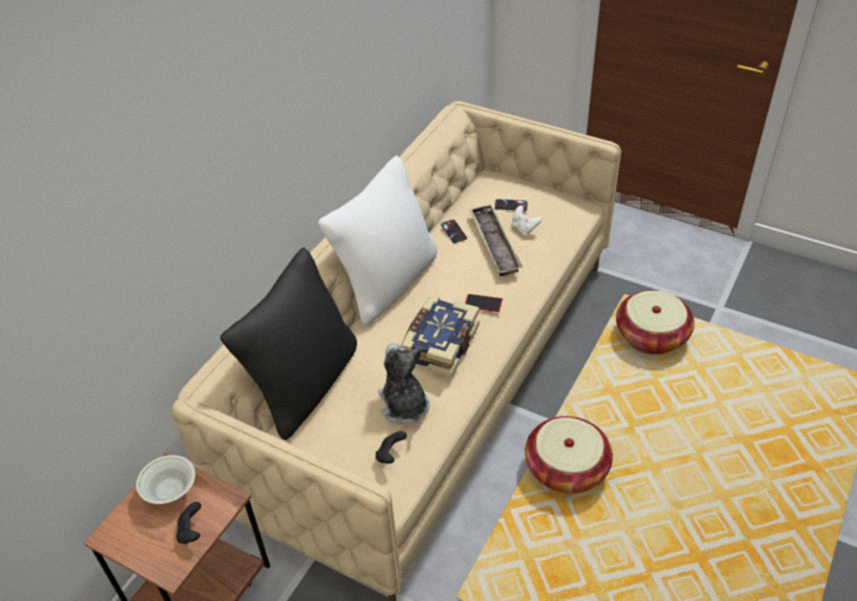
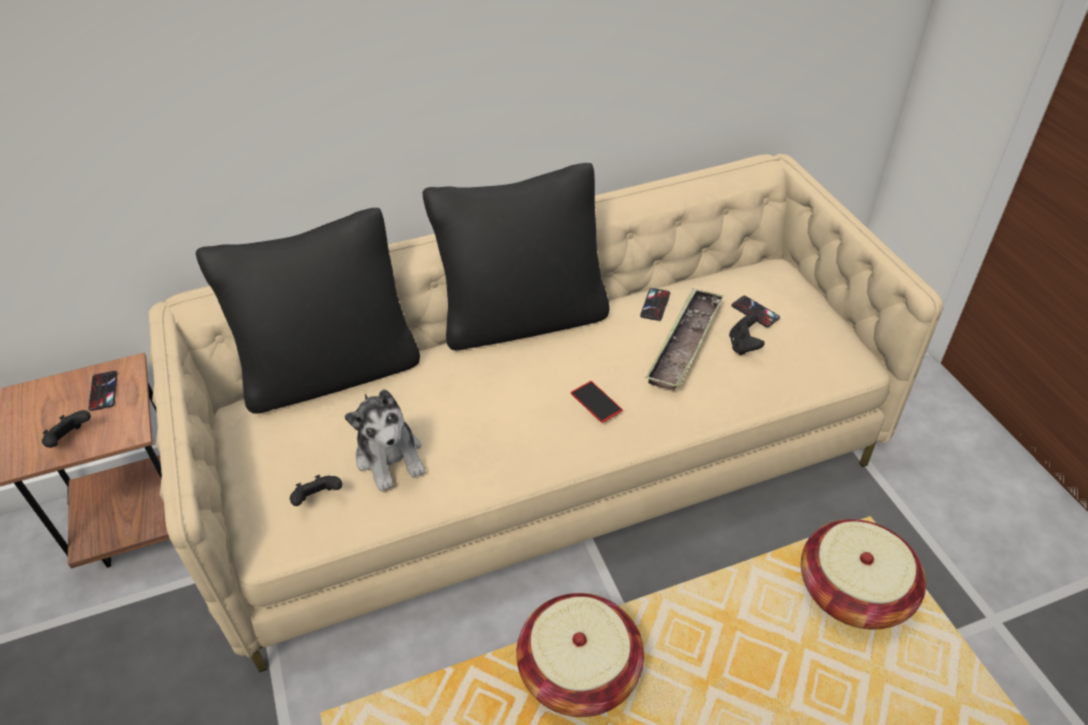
camera: 40 degrees right, 0 degrees up
(171, 491) = (103, 391): white bowl -> phone
(387, 283) = (524, 319): white pillow -> black pillow
(404, 405) = (390, 457): plush toy -> plush toy turned 135 degrees clockwise
(438, 344) = (496, 415): book -> none
(524, 227) = (743, 346): white game controller -> black game controller

